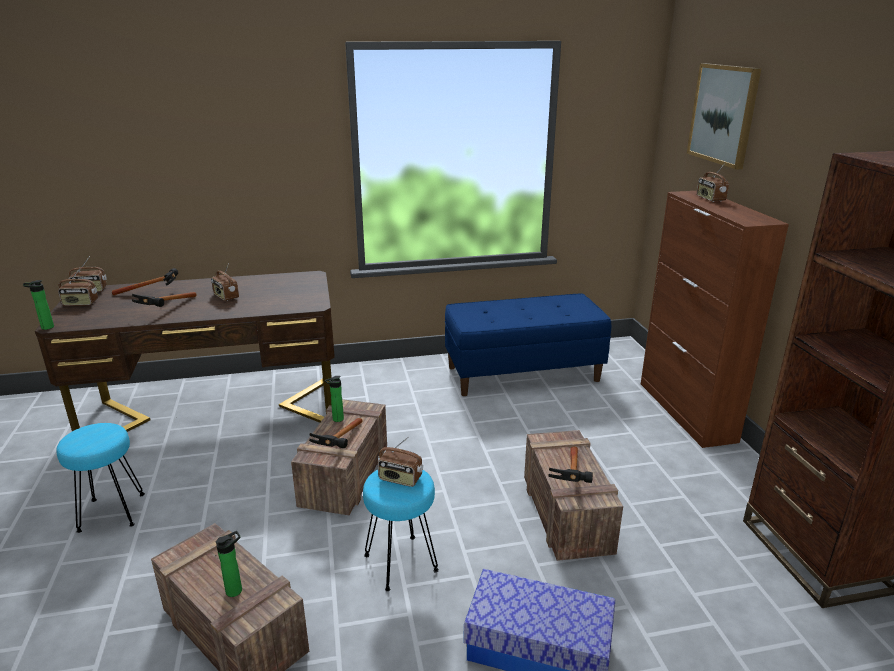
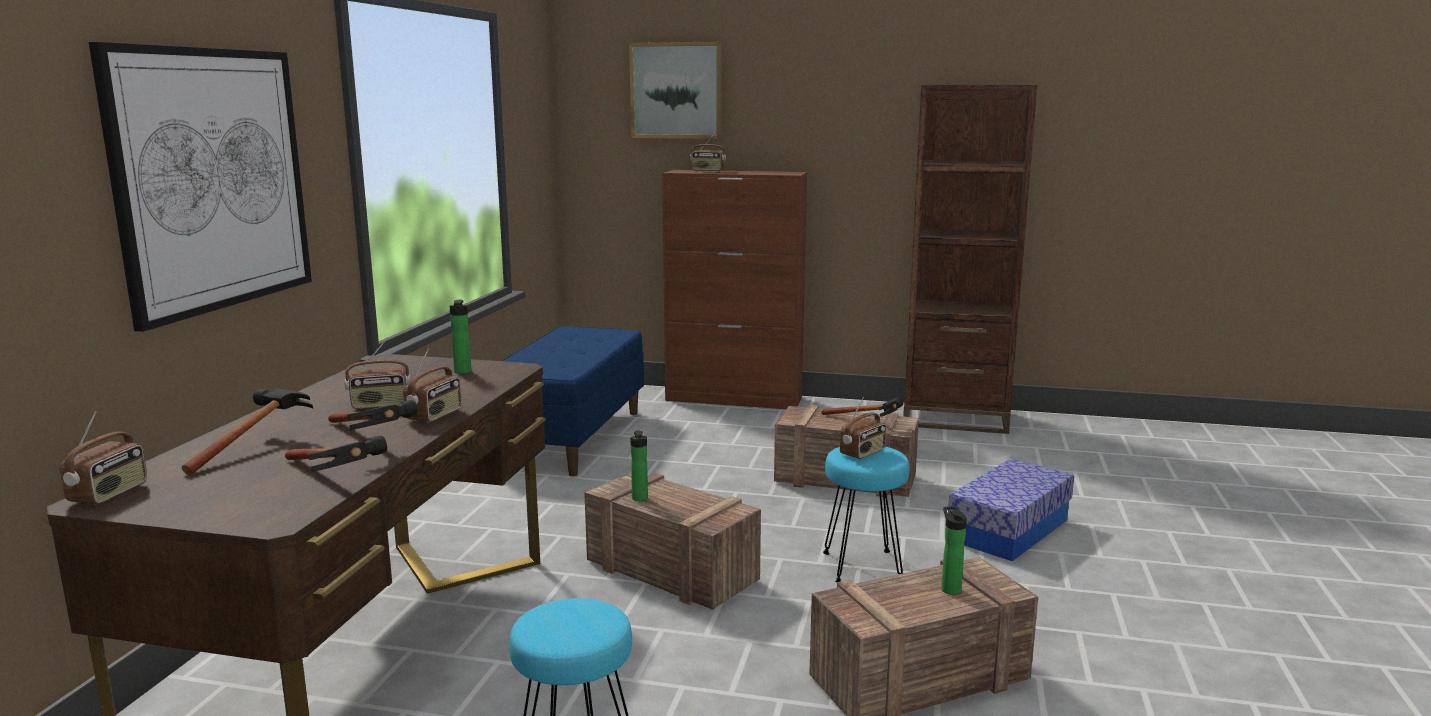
camera: 65 degrees left, 10 degrees down
(45, 328) = (271, 528): bottle -> bottle (462, 372)
(80, 303) = (179, 501): radio -> radio (435, 415)
(223, 158) = (212, 179): none -> picture
(340, 447) = (709, 505): hammer -> hammer (335, 481)

